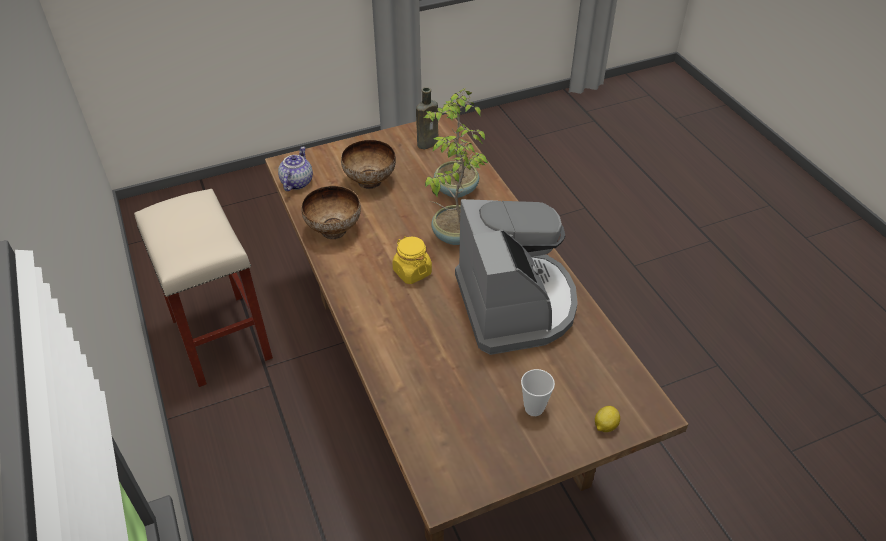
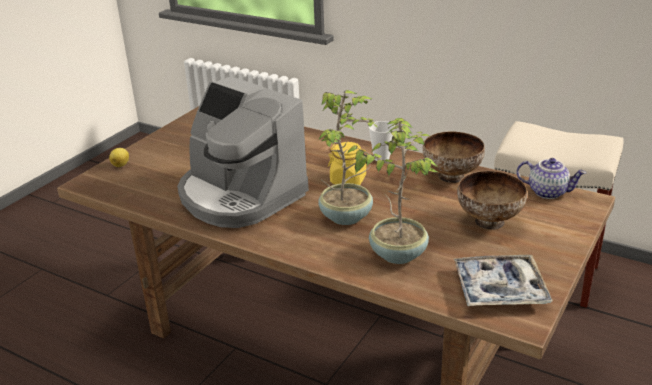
camera: 145 degrees right, 15 degrees down
(296, 182) = (548, 192): teapot -> teapot turned 45 degrees counterclockwise
(429, 143) = (499, 289): brown bottle -> tray
(534, 408) = (178, 155): cup -> cup (381, 158)

